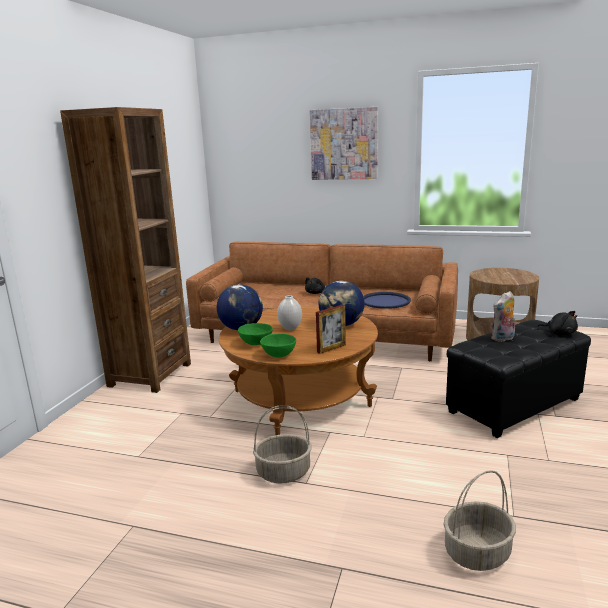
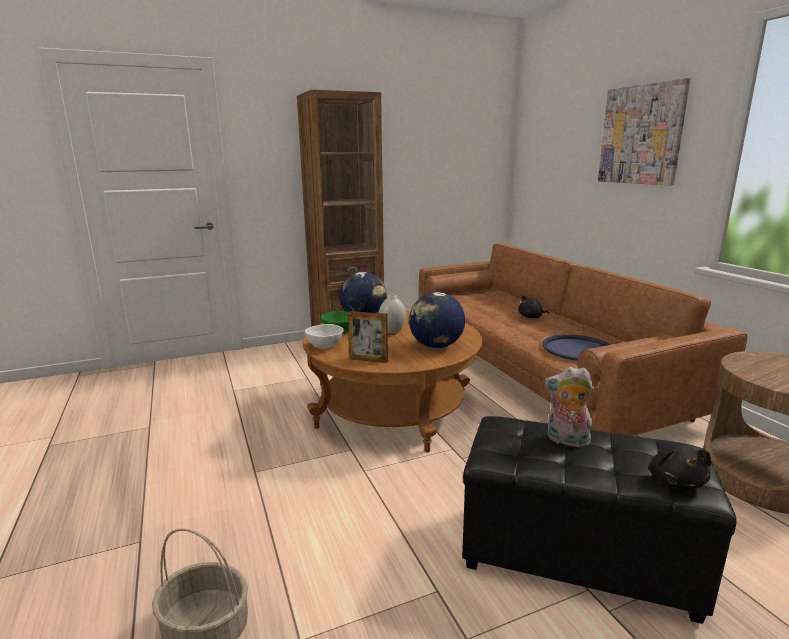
camera: 50 degrees right, 0 degrees up
(279, 355) = (324, 346): green bowl -> white bowl
(284, 472) = (262, 454): basket -> none

